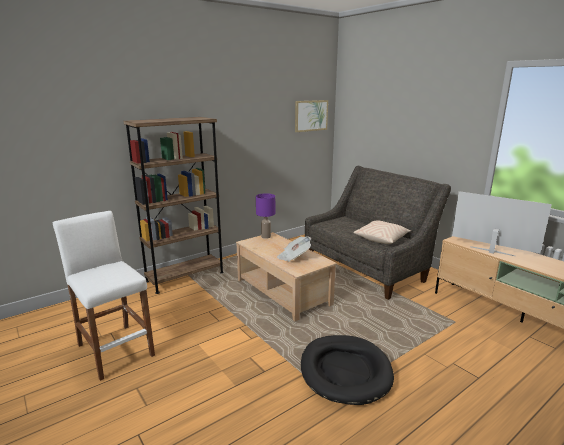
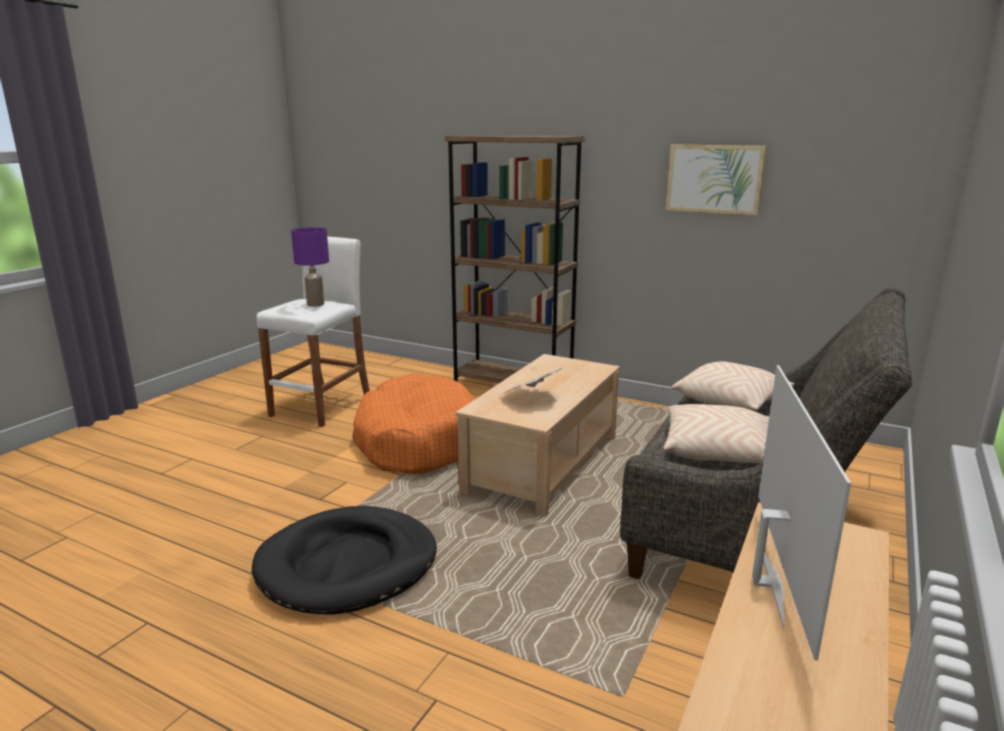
camera: 65 degrees right, 0 degrees up
(219, 322) = (417, 441): none -> orange dog bed
(266, 236) = (591, 365): purple table lamp -> purple table lamp (316, 304)
(311, 115) = (869, 151): picture -> picture (714, 179)
(338, 225) = (731, 401): none -> beige pillow

